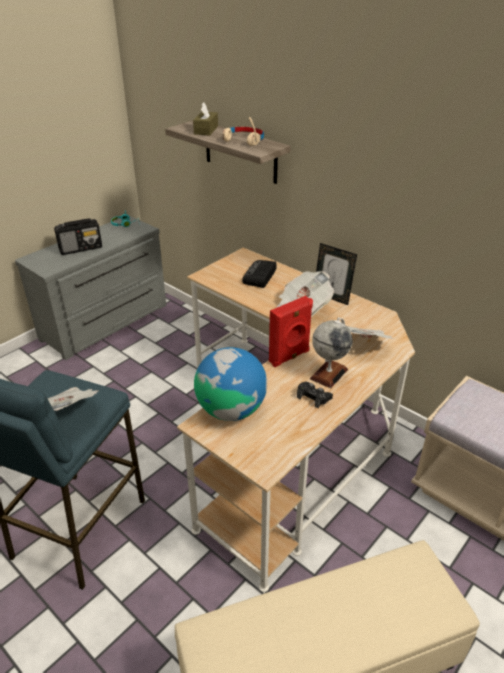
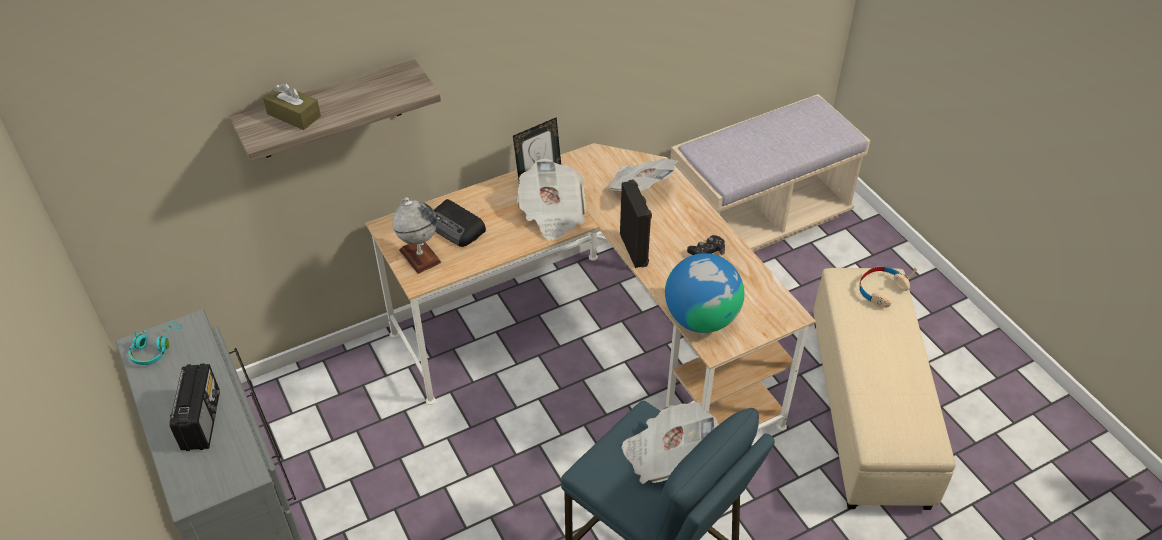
camera: 70 degrees left, 10 degrees up
(244, 140) = (368, 91): beige headphones -> beige headphones (881, 290)
(290, 357) = (635, 249): red speaker -> black speaker
(328, 374) = (675, 229): globe -> globe (420, 256)

